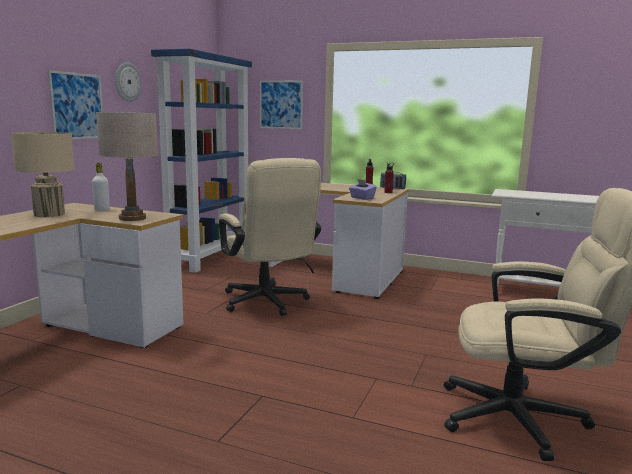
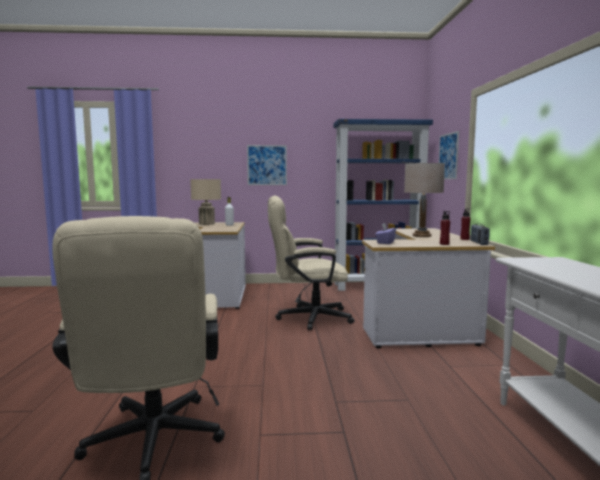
camera: 65 degrees right, 5 degrees down
(127, 82) = (312, 148): wall clock -> none
(132, 218) = (212, 229): beige table lamp -> beige table lamp (421, 236)
(268, 303) = (307, 318): beige office chair -> beige office chair turned 45 degrees clockwise

